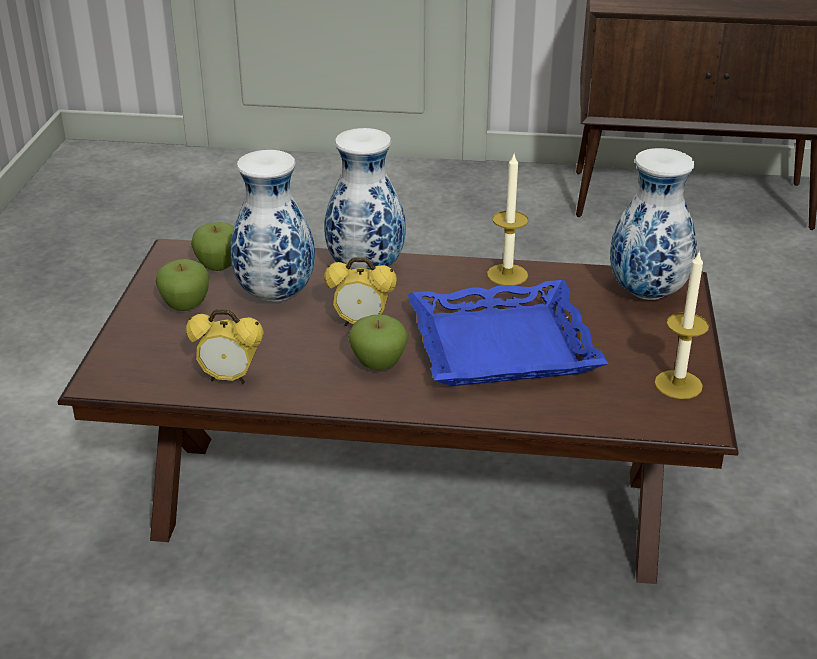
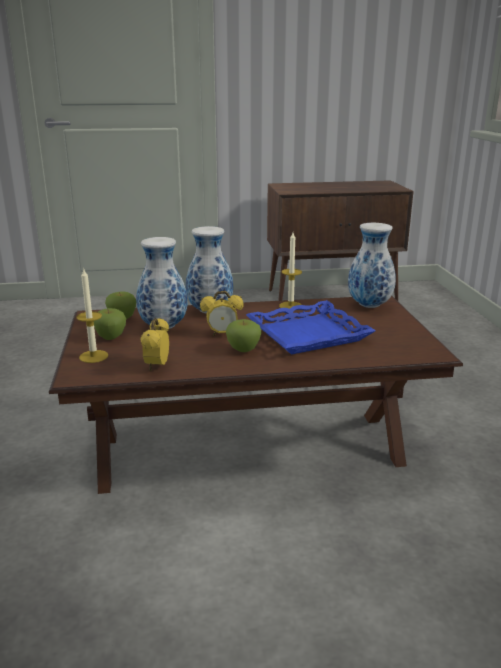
camera: 15 degrees left, 10 degrees down
(229, 379) = (157, 366): alarm clock -> alarm clock turned 105 degrees clockwise
(678, 384) = (412, 339): candle -> candle (93, 356)

